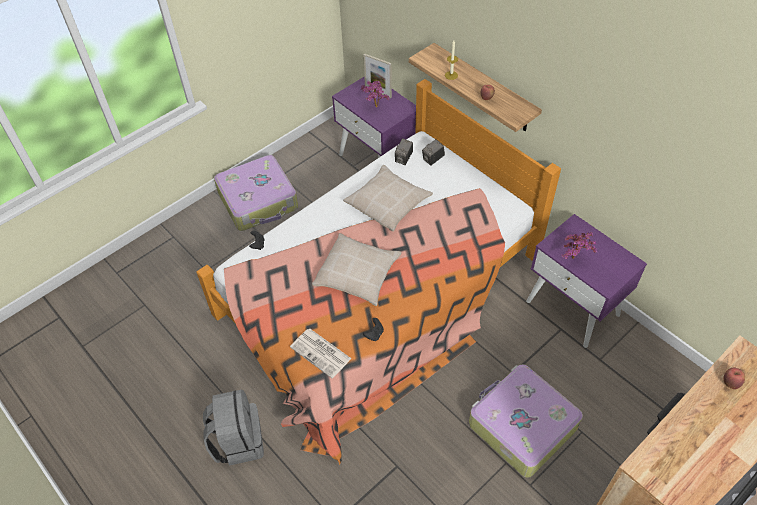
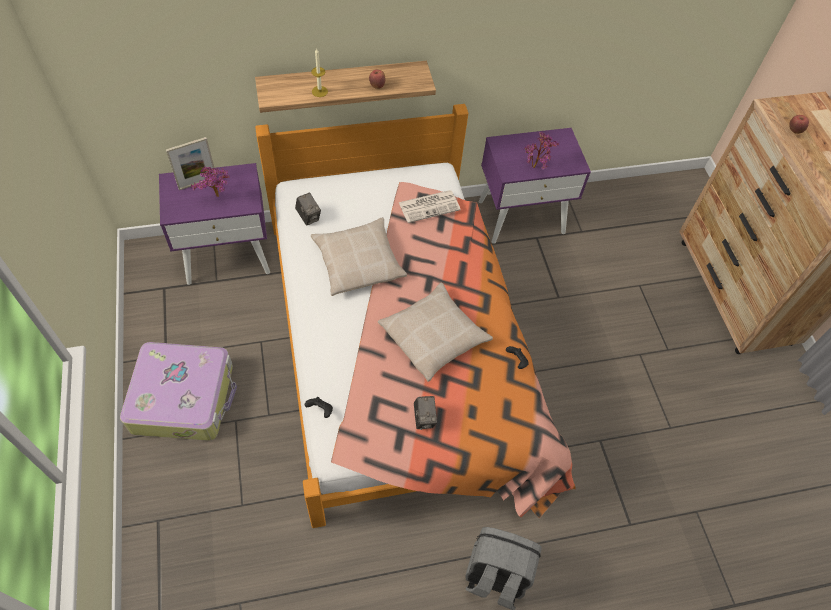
camera: 65 degrees left, 5 degrees up
(321, 353) = (511, 419): newspaper -> newspaper (430, 206)
(433, 159) = (330, 195): camera -> camera (424, 418)
(521, 425) = (611, 322): suitcase -> none

